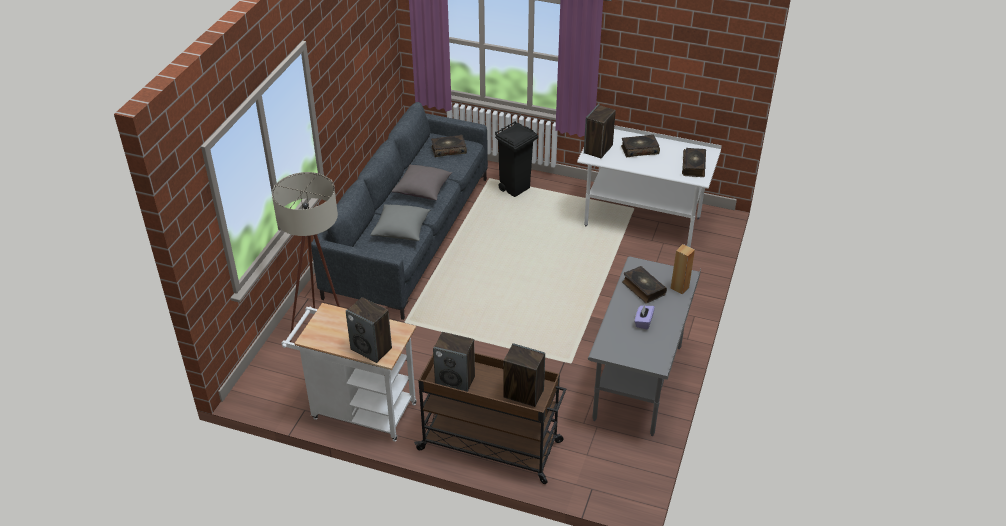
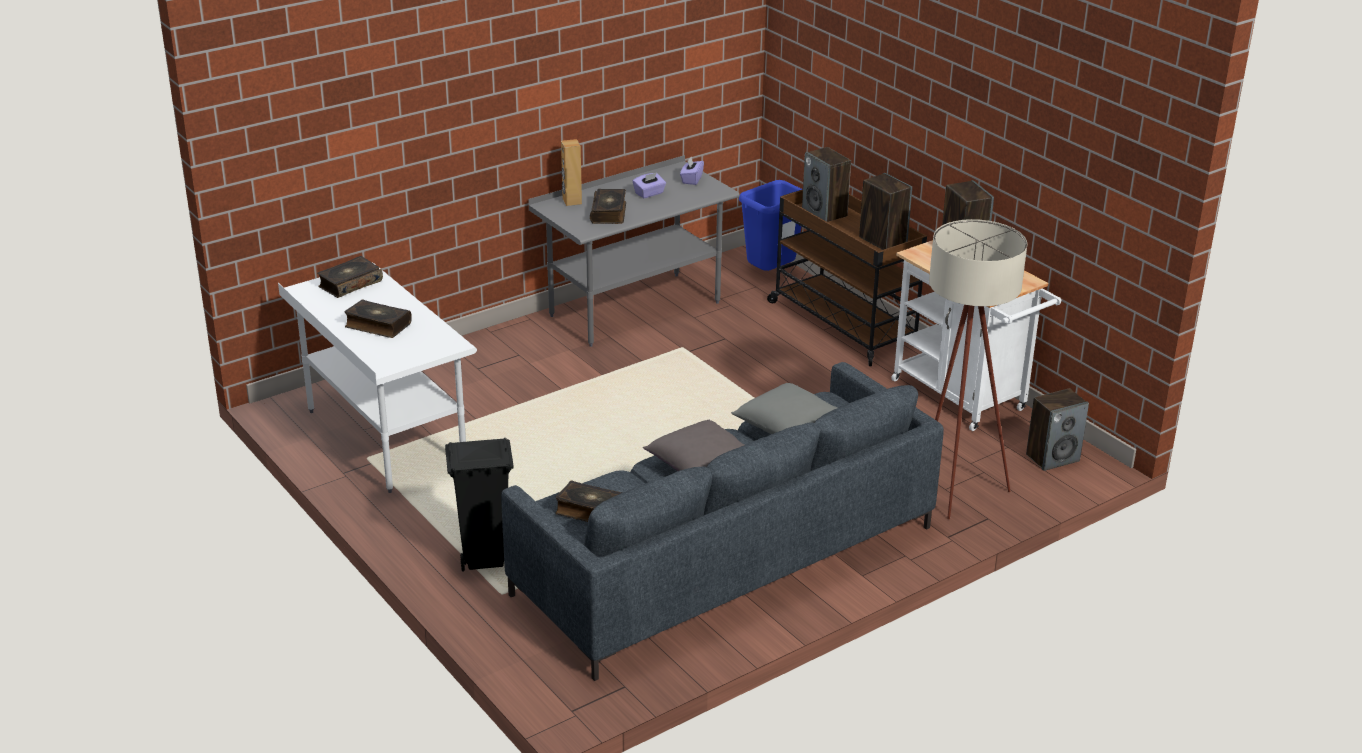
camera: 145 degrees left, 10 degrees down
(589, 476) = (771, 275): none -> blue trash can
(598, 149) = (428, 347): speaker -> speaker (1052, 458)
(635, 353) = (691, 179): none -> purple tissue box

